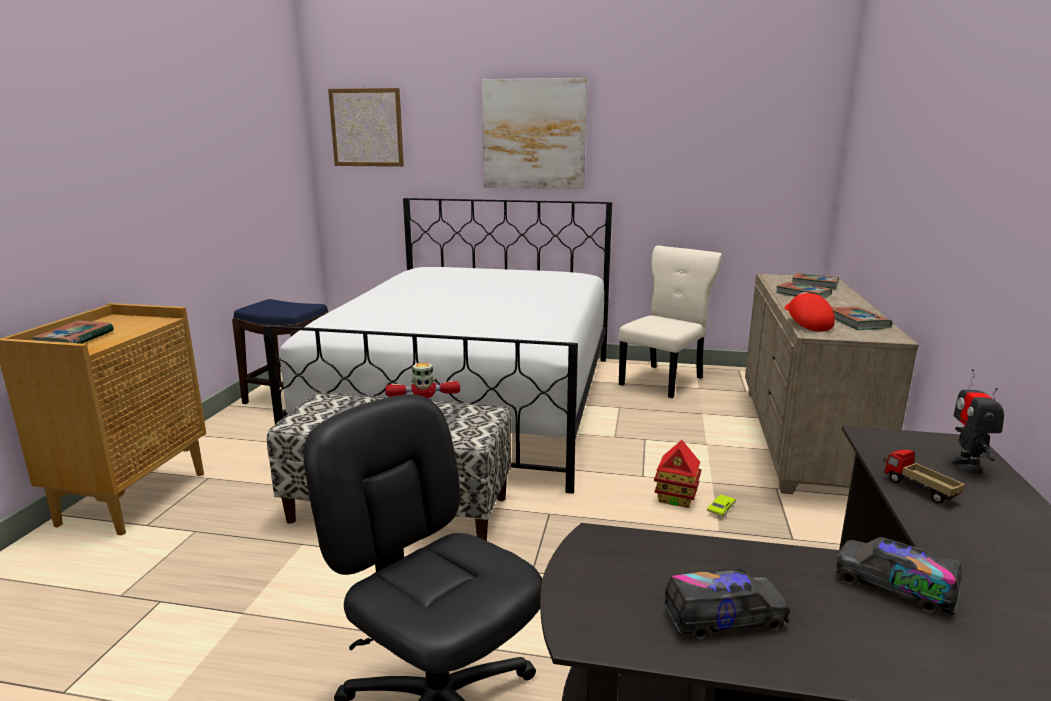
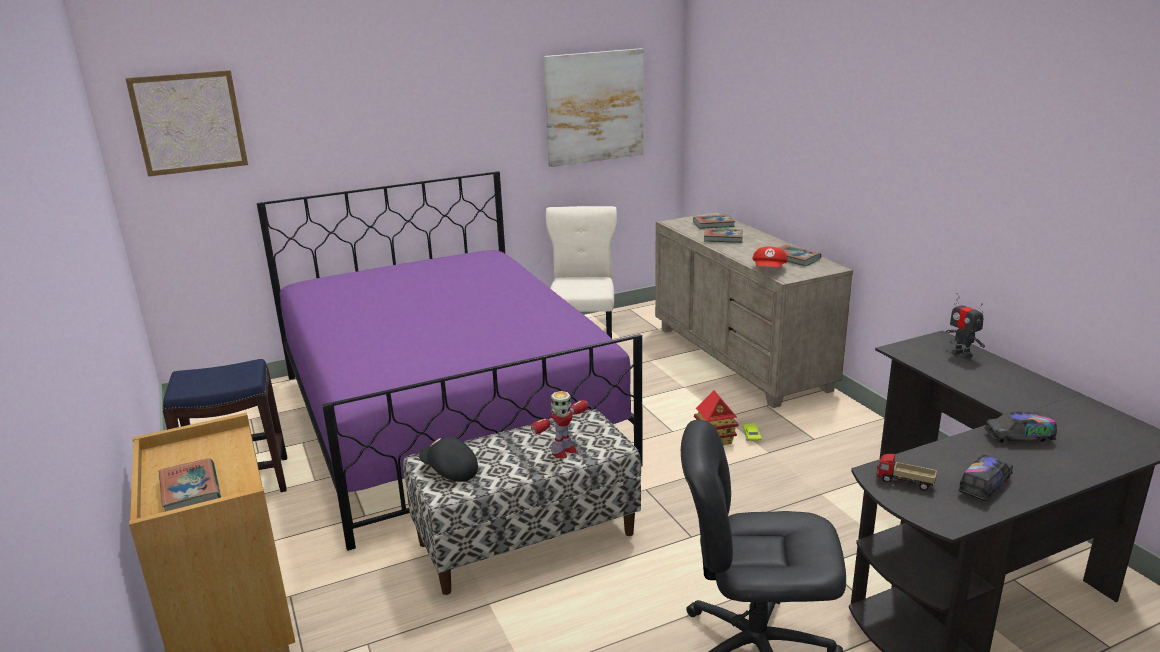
camera: 35 degrees left, 5 degrees up
(325, 411) = (449, 471): none -> black cap
(473, 402) = (446, 417): white bed -> purple bed
(534, 134) = (405, 109): picture -> picture (594, 107)
(806, 324) = (769, 270): red cap -> red cap turned 120 degrees counterclockwise
(918, 489) = (961, 377): toy truck -> toy truck (904, 482)

